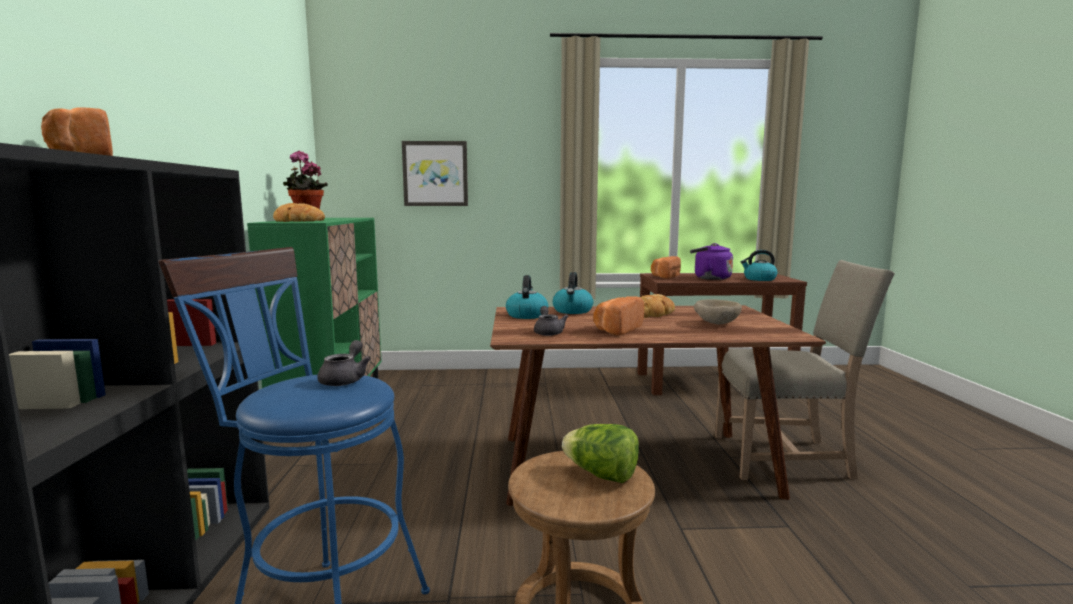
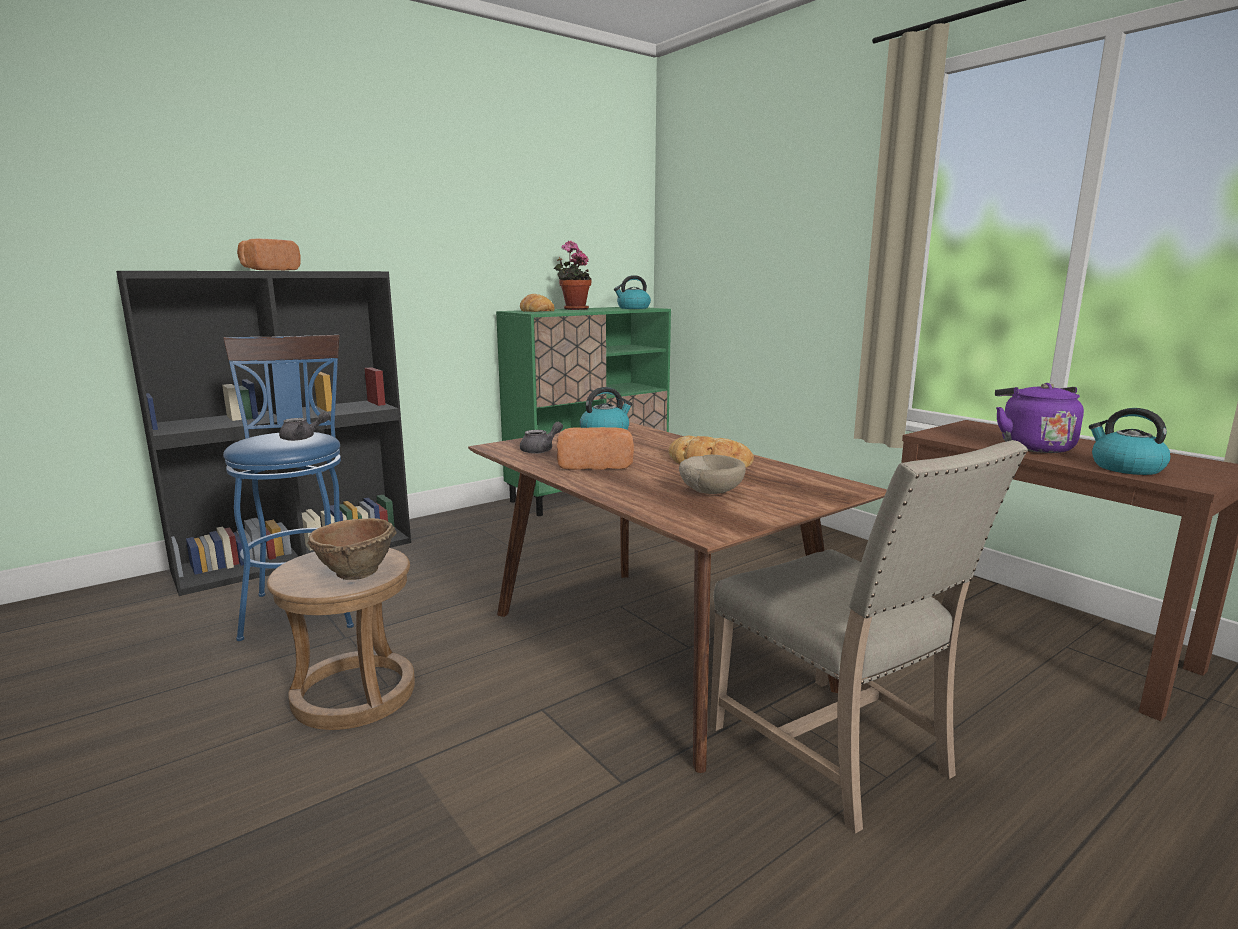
camera: 55 degrees right, 5 degrees up
(435, 174) = (745, 256): picture -> none
(572, 311) = (659, 440): kettle -> kettle (633, 308)
(601, 475) = (355, 573): lettuce -> brown bowl
(664, 276) = (968, 430): bread -> none

